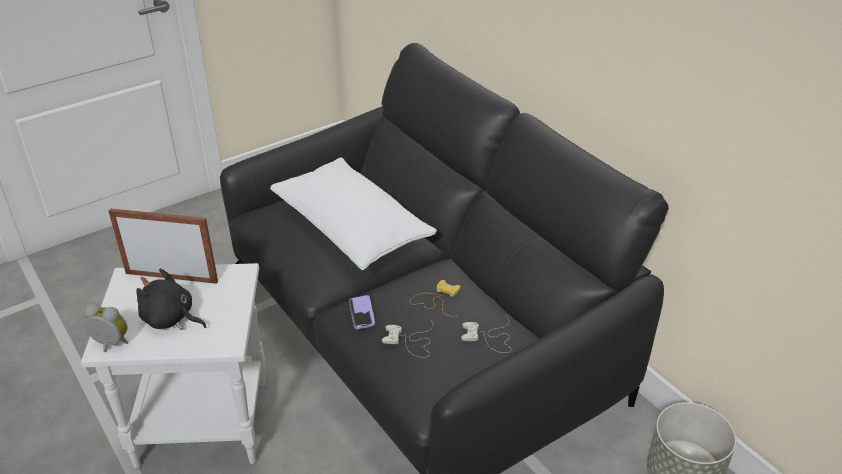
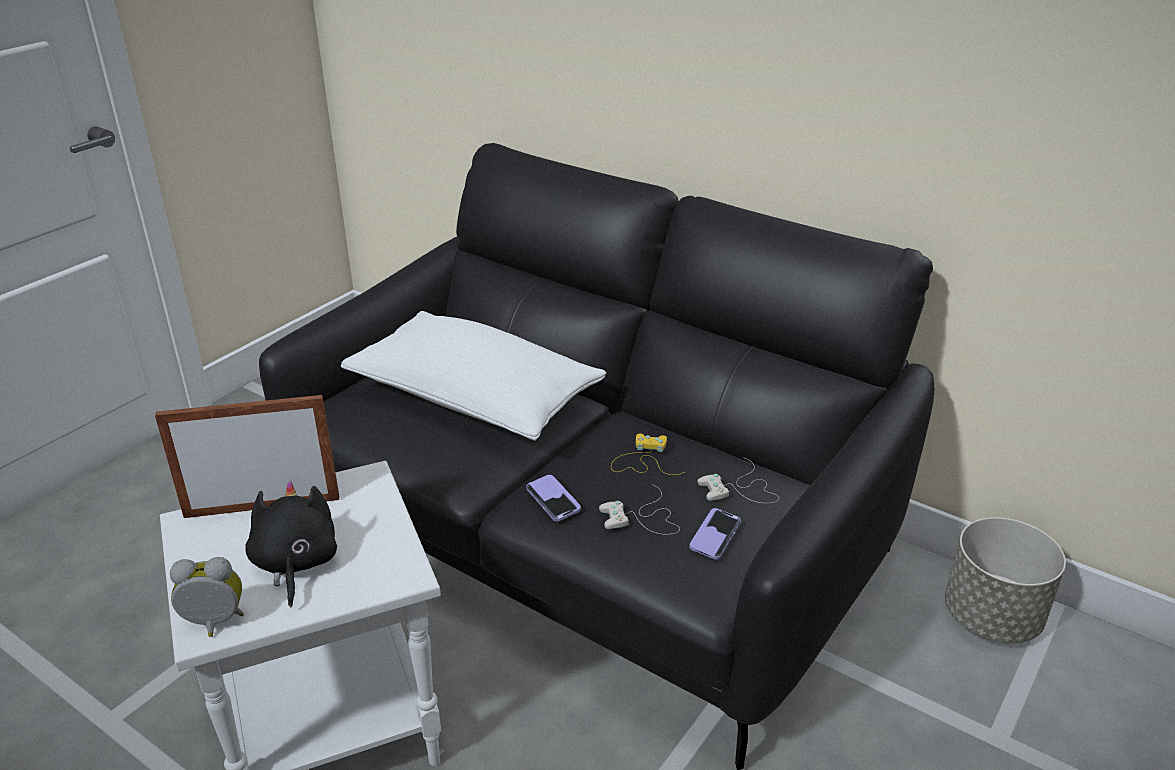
camera: 20 degrees left, 5 degrees down
(171, 319) = (295, 564): black plush toy -> black plush toy turned 75 degrees clockwise
(452, 366) = (715, 535): none -> phone

